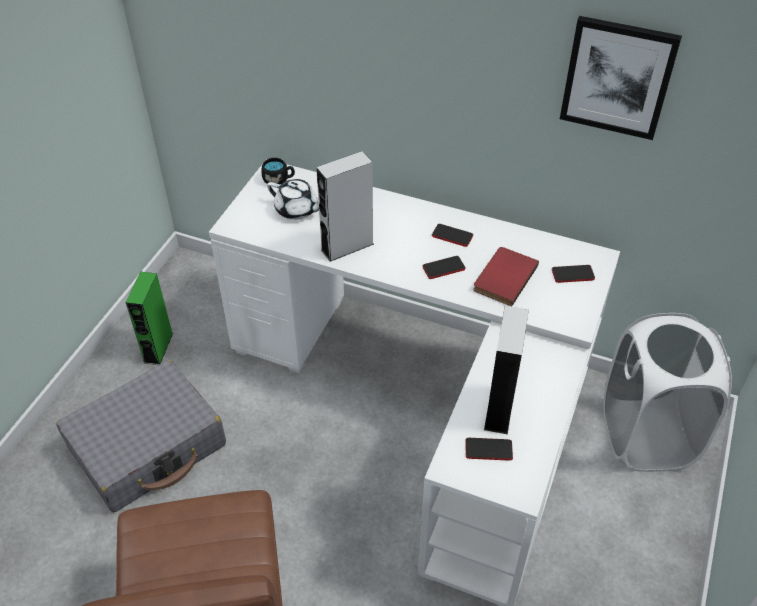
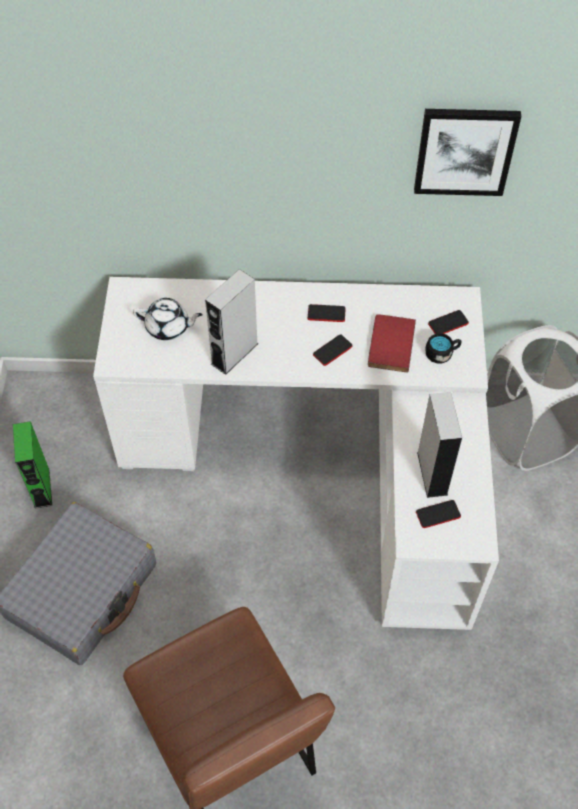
camera: 20 degrees left, 10 degrees up
(279, 179) = (134, 297): black mug -> black mug (442, 353)

